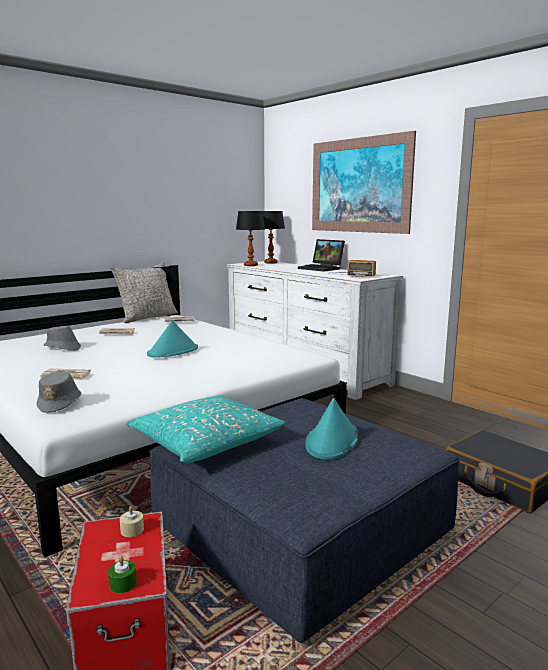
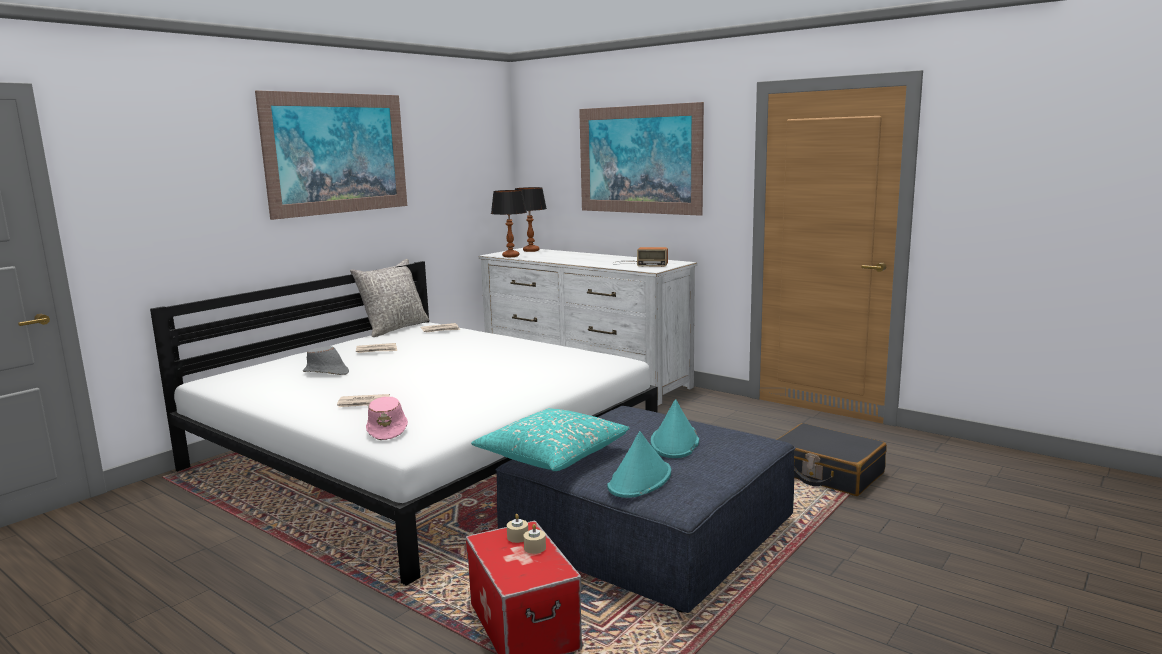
camera: 10 degrees left, 0 degrees up
(60, 403) = (388, 430): grey hat -> pink hat
(103, 170) = (337, 153): none -> picture
(123, 583) = (538, 574): green candle -> none
(140, 546) = (535, 548): none -> beige candle
(173, 352) = (463, 367): turquoise hat -> turquoise hat (640, 480)
(322, 268) = (600, 256): laptop -> none

